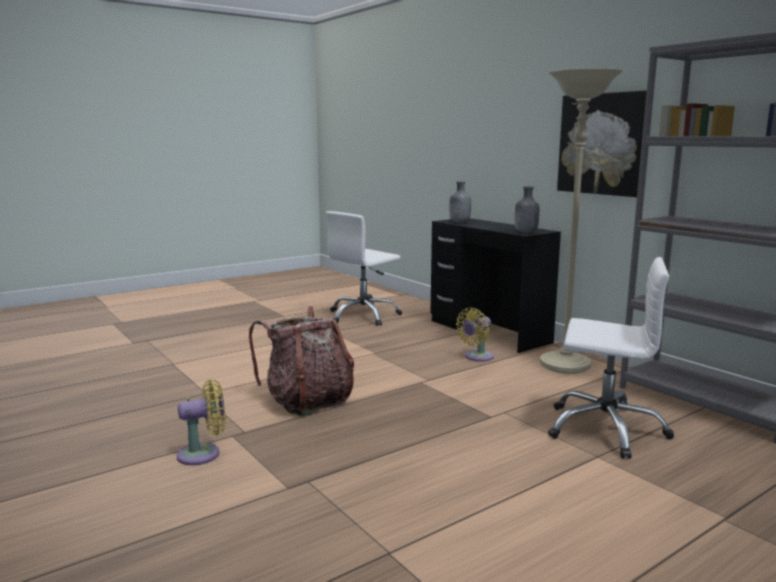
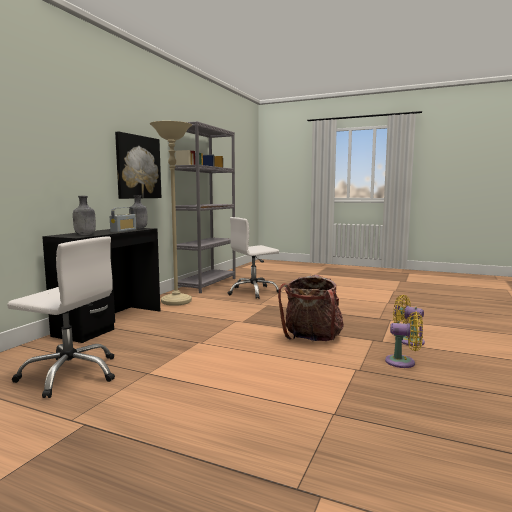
camera: 120 degrees left, 5 degrees down
(477, 357) = (179, 317): yellow fan -> yellow fan (403, 362)
(495, 228) = (123, 231): none -> radio
(605, 428) = (253, 292): white office chair -> white office chair turned 105 degrees counterclockwise

